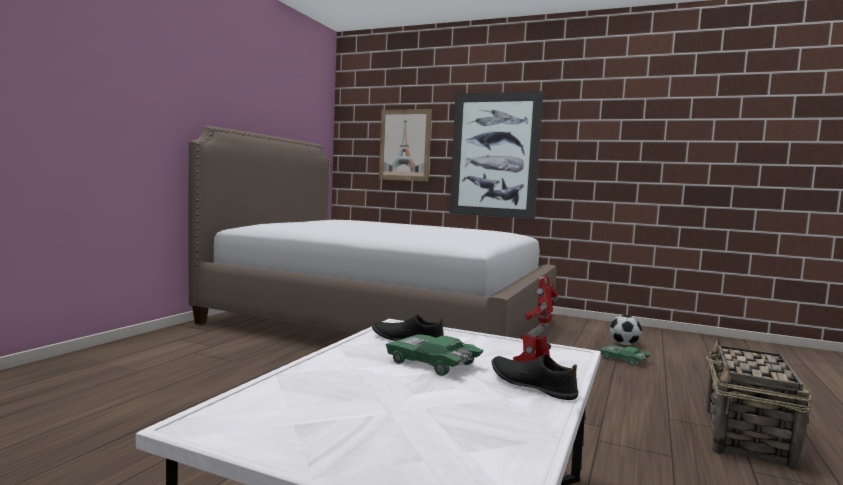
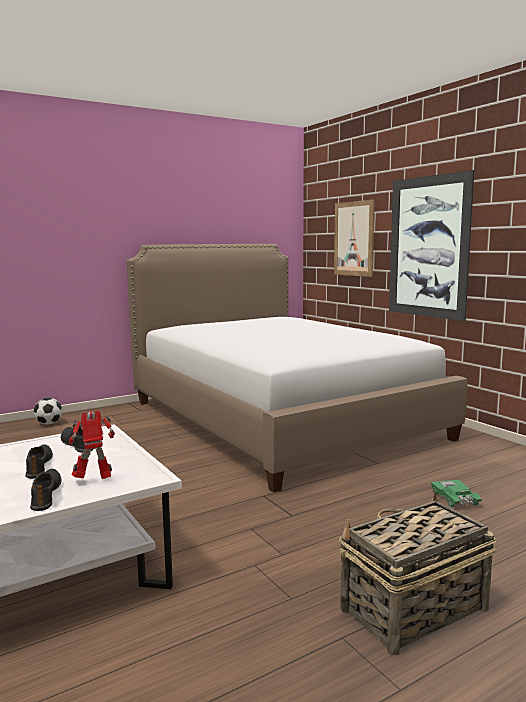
camera: 35 degrees right, 5 degrees up
(433, 363) = (39, 466): green toy car -> black shoe
(624, 344) = (497, 482): football -> football (49, 424)

